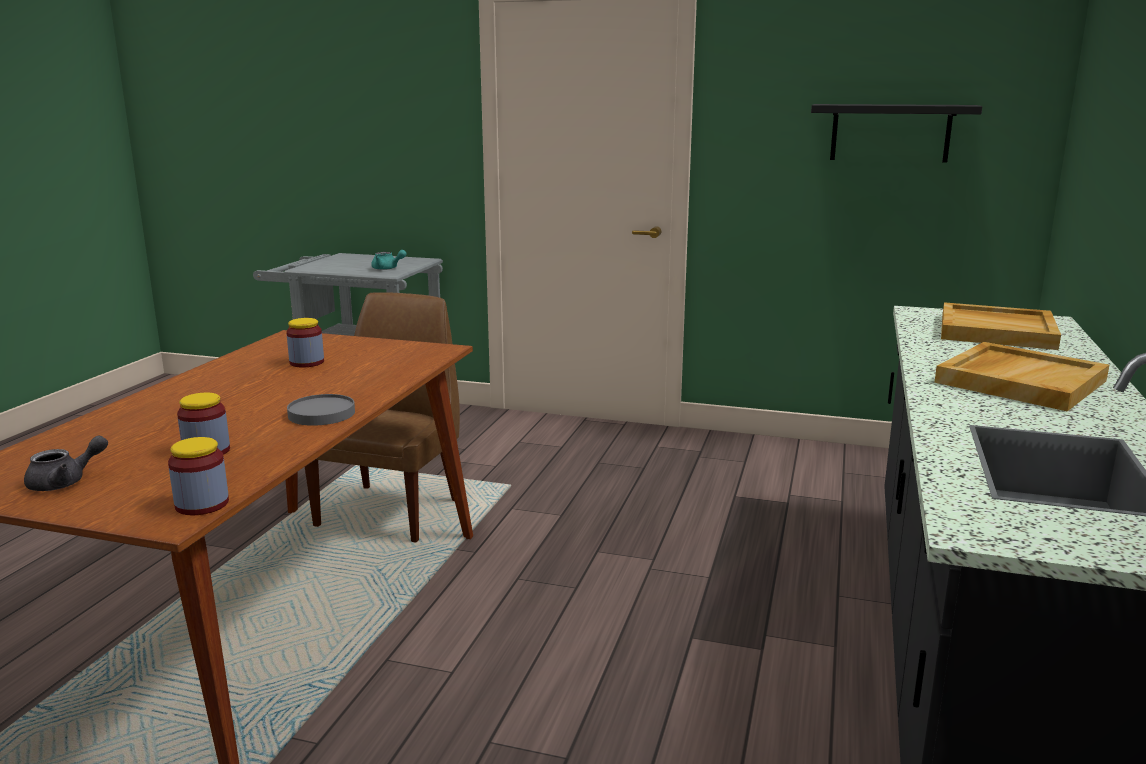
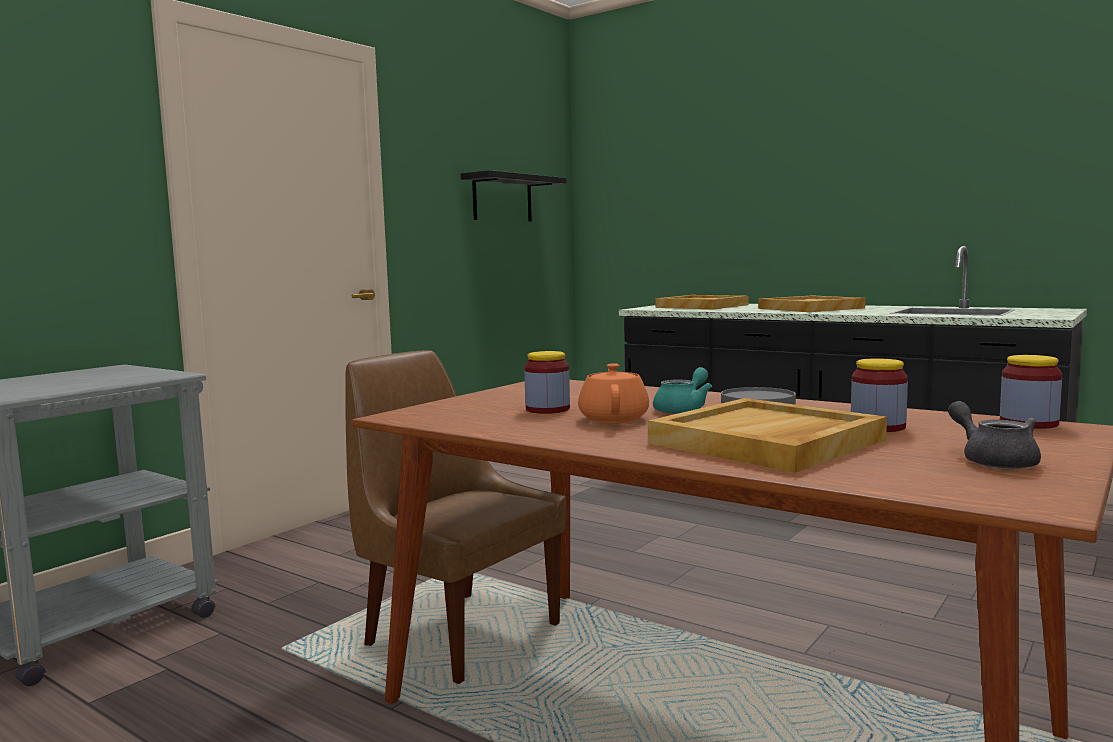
camera: 70 degrees left, 10 degrees down
(163, 422) = (766, 442): none -> beige tray
(265, 380) = (614, 418): none -> orange teapot
(387, 268) = (136, 374): turquoise teapot -> turquoise teapot (683, 410)

